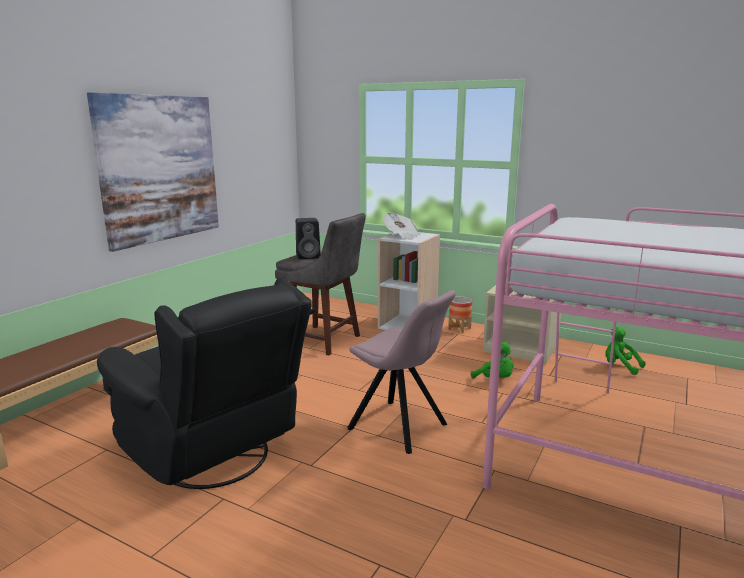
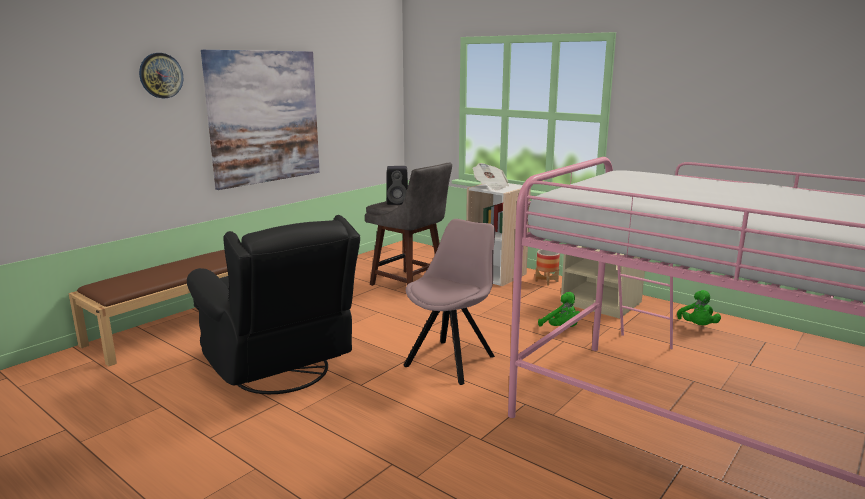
camera: 10 degrees right, 0 degrees up
(41, 122) = (161, 75): none -> wall clock
(398, 426) = (451, 361): pink chair -> pink chair turned 105 degrees counterclockwise
(620, 367) = (697, 326): green plush toy -> green plush toy turned 135 degrees counterclockwise

